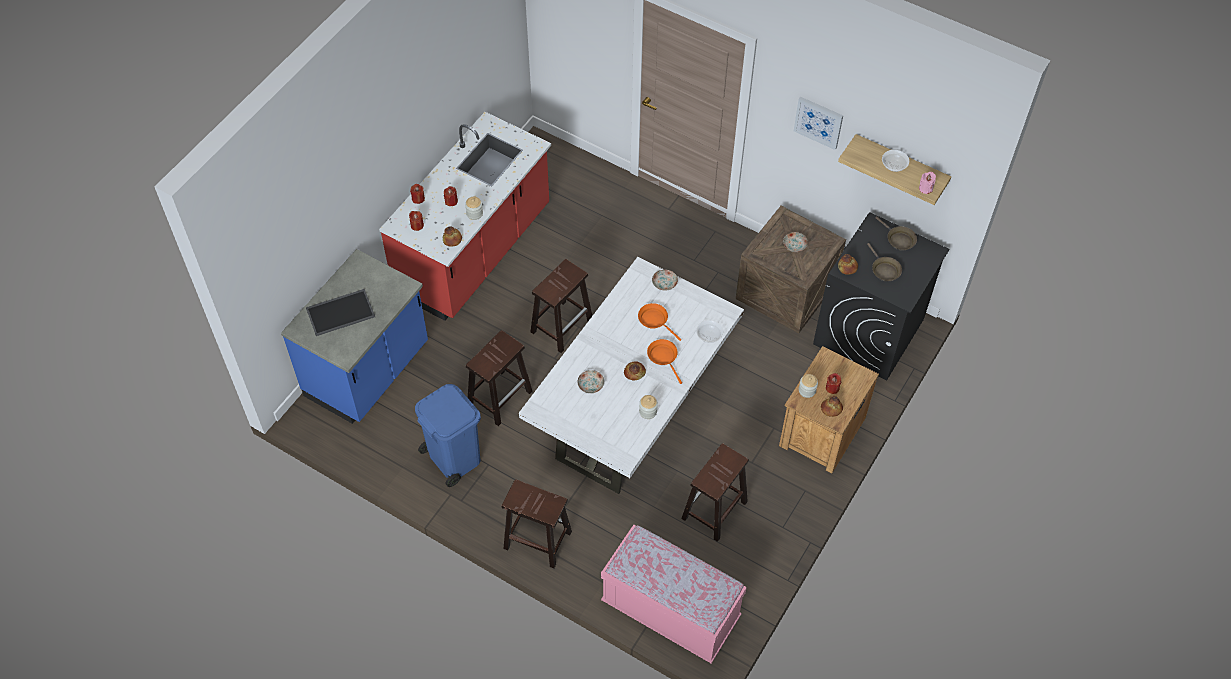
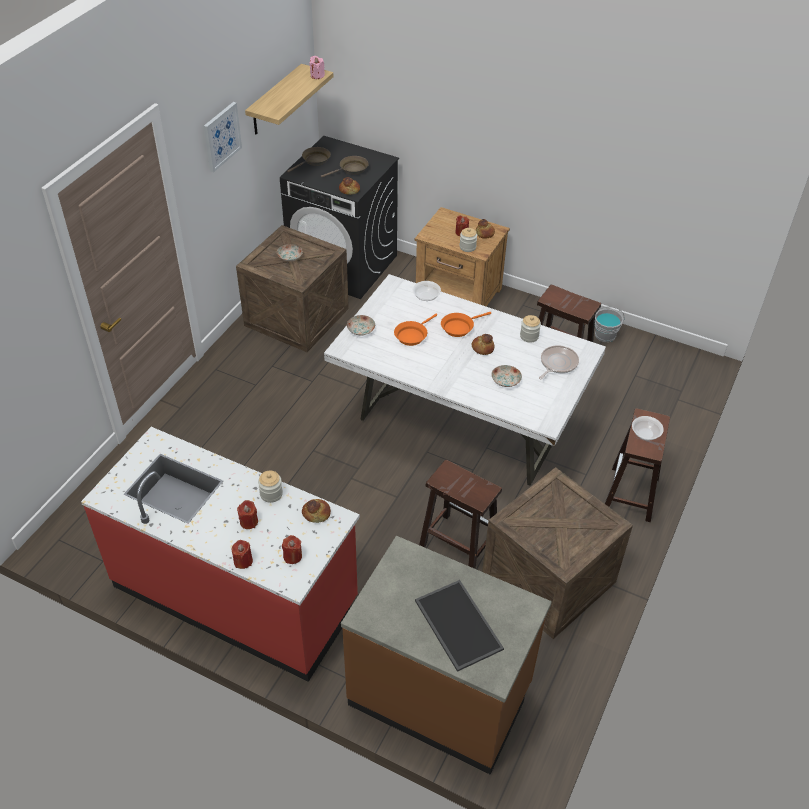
camera: 95 degrees left, 10 degrees down
(368, 372) = (440, 695): blue counter -> brown counter
(453, 457) = (548, 581): blue trash can -> crate
(562, 325) = (350, 493): brown stool -> none
(609, 428) = (557, 363): none -> frying pan
(670, 611) = (672, 389): pink bench -> none
(755, 563) = (605, 335): none -> grey bucket
(894, 165) = (288, 90): bowl -> bowl (646, 434)

